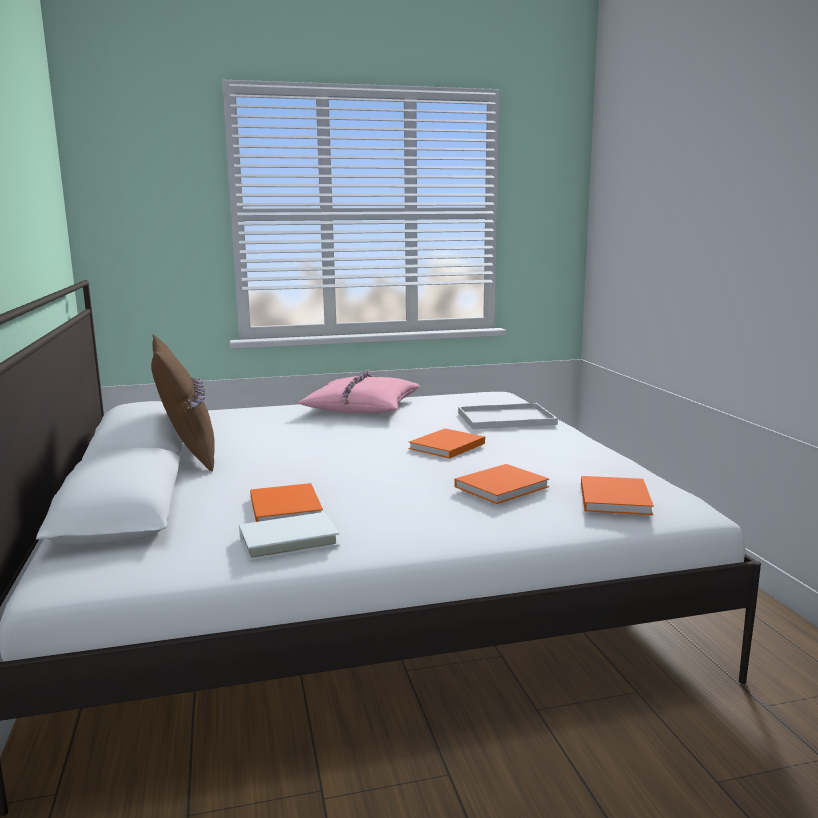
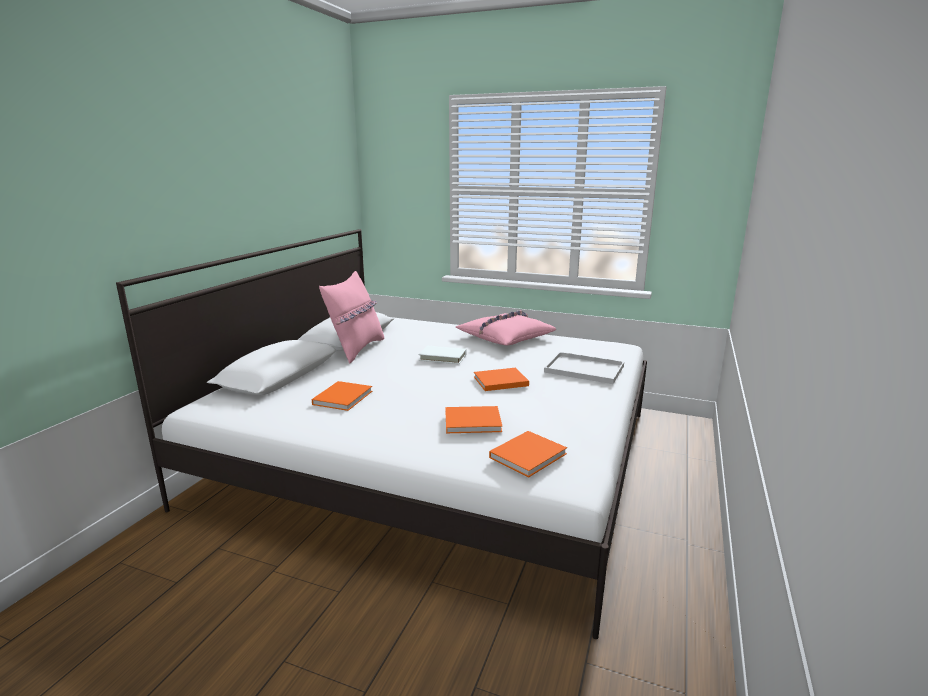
camera: 35 degrees right, 5 degrees up
(187, 455) = (356, 349): brown pillow -> pink pillow
(288, 541) = (309, 419): white book -> white book (443, 357)

